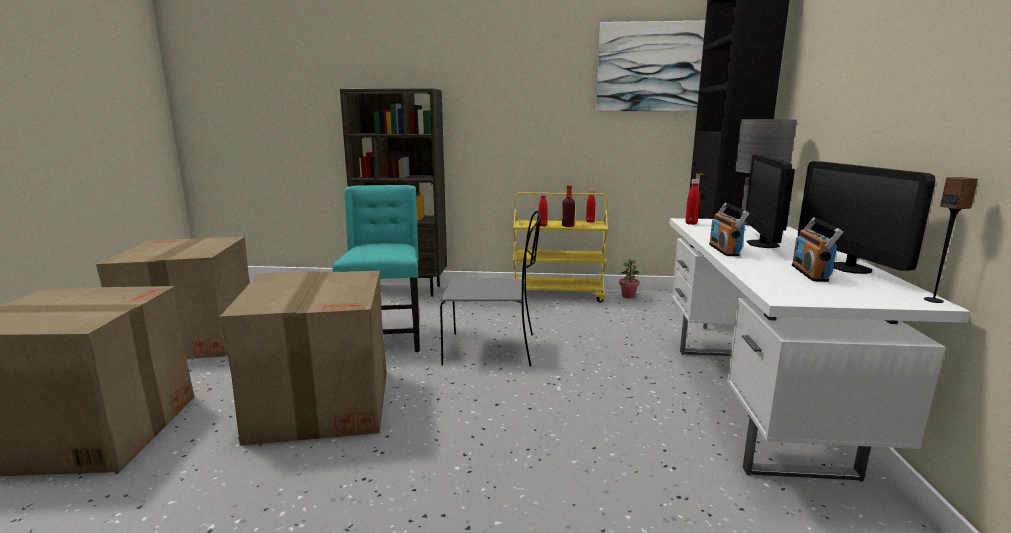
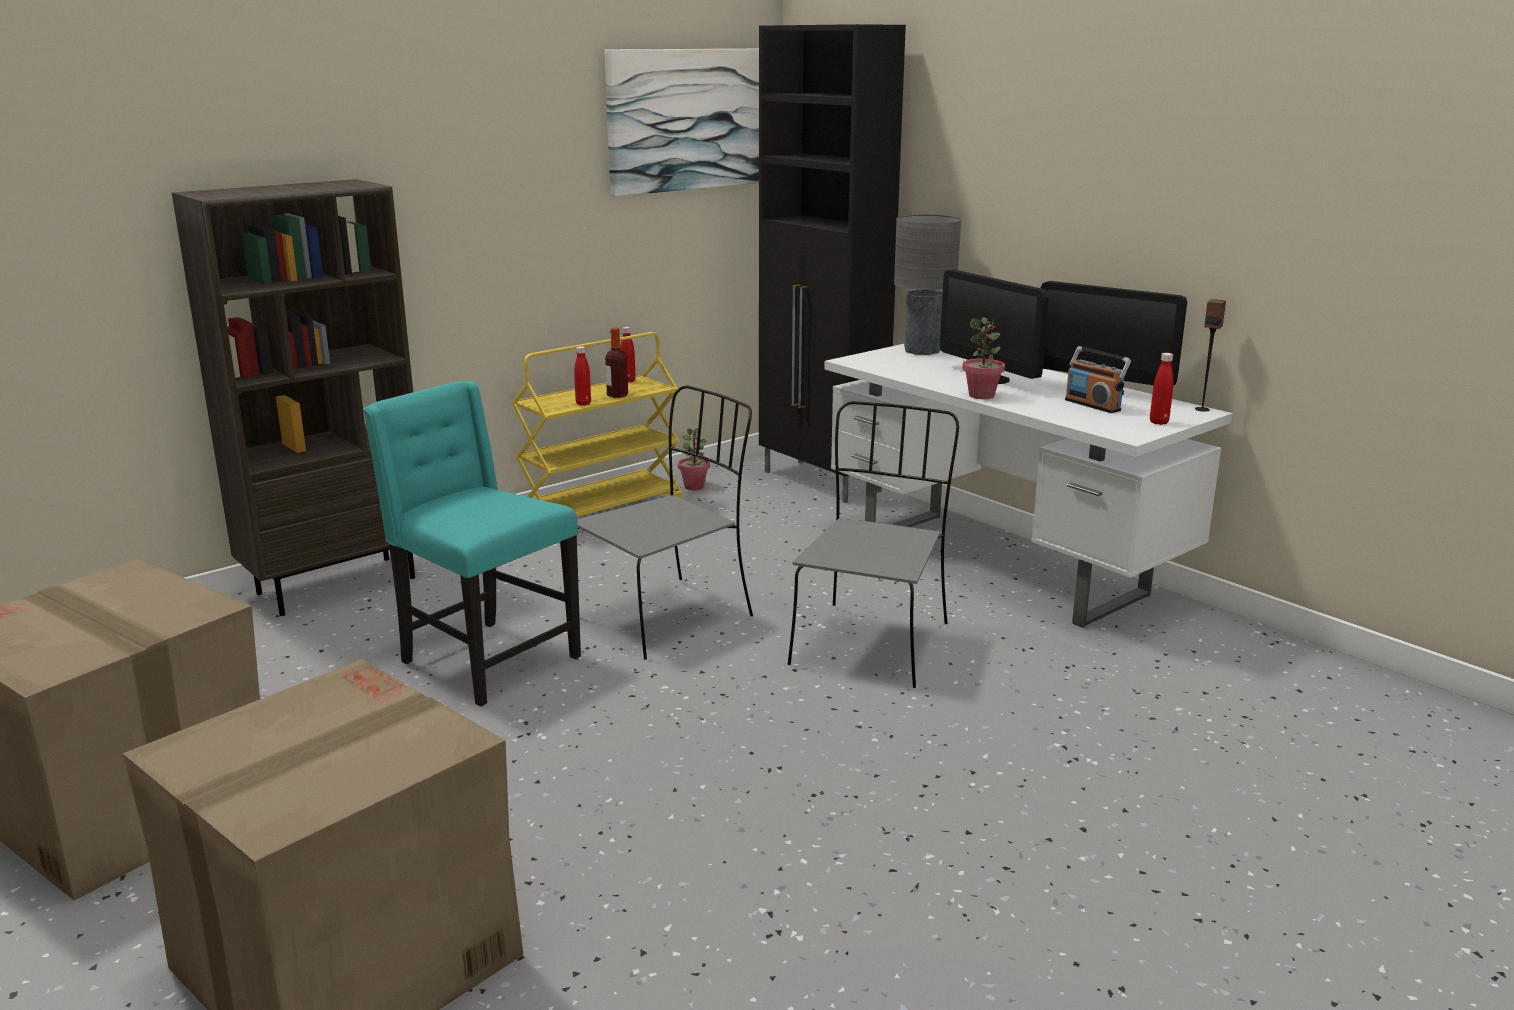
camera: 45 degrees left, 5 degrees up
(322, 403) = (598, 765): cardboard box -> none
(569, 410) = (871, 642): none -> grey chair
(691, 223) = (867, 365): red bottle -> red bottle (1158, 422)
(724, 250) = (982, 396): radio -> potted plant

